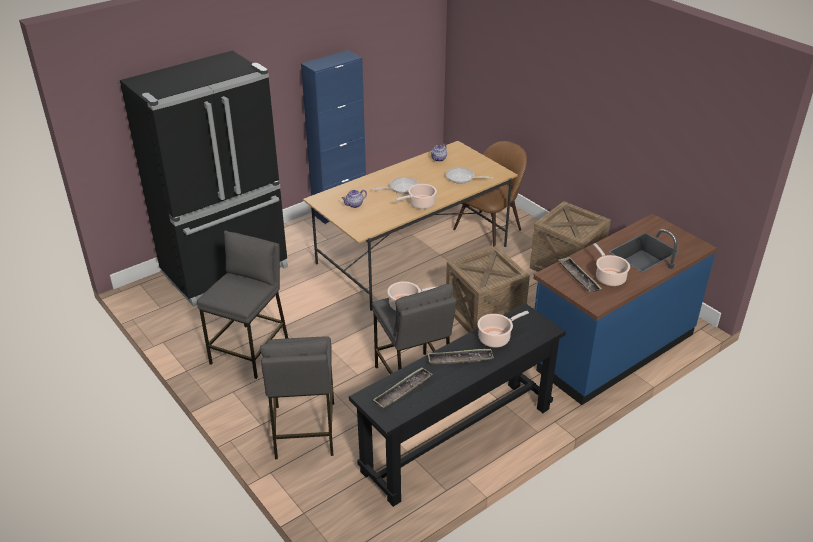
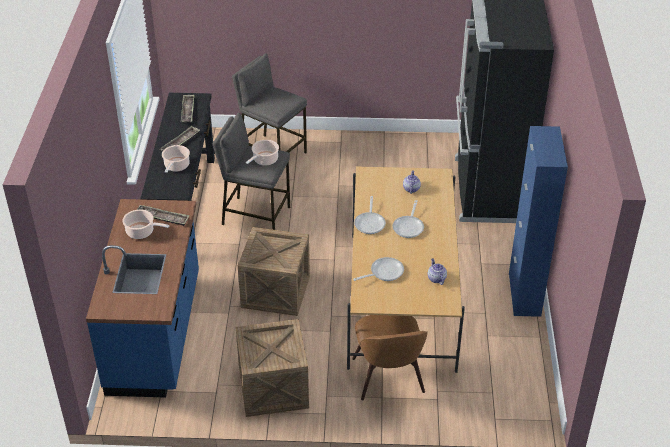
camera: 130 degrees right, 5 degrees up
(250, 351) = (373, 163): grey stool -> none
(420, 204) = (370, 223): cooking pot -> frying pan

